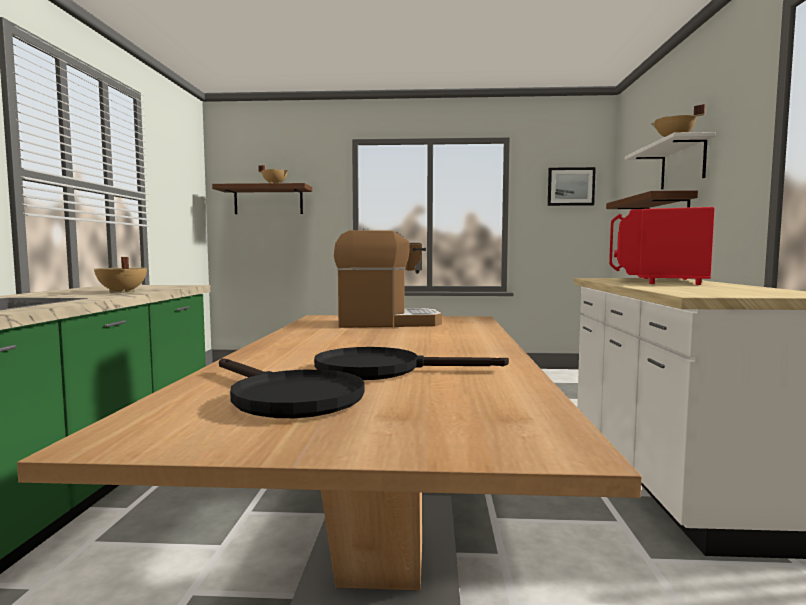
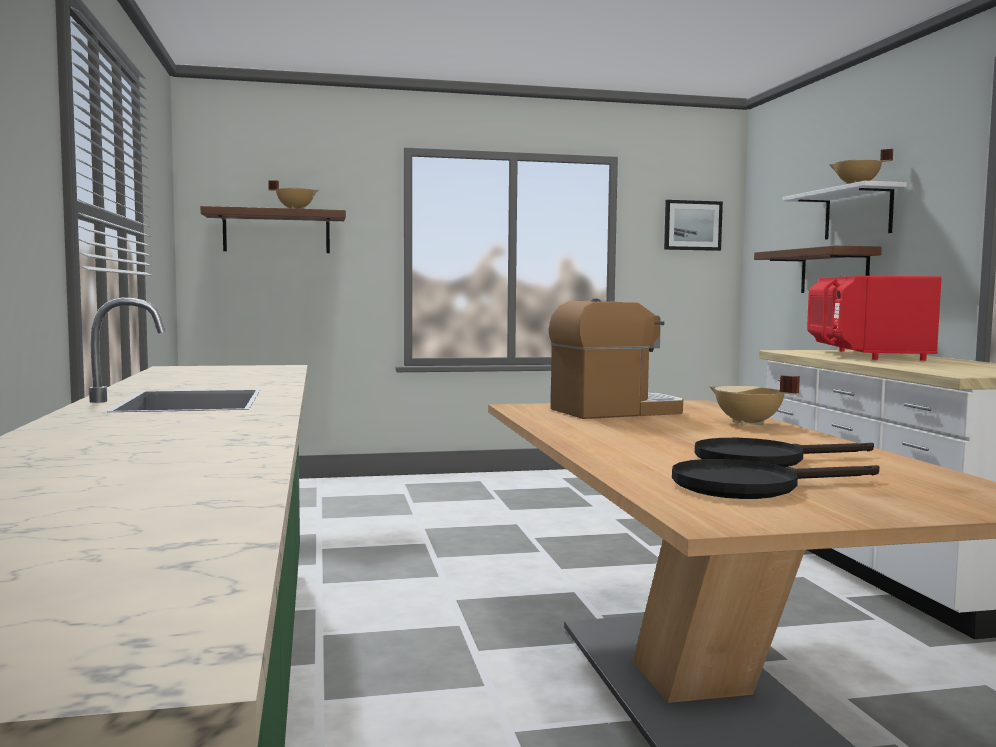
camera: 15 degrees left, 0 degrees up
(121, 292) = (253, 379): beige cooking pot -> beige cooking pot (748, 423)
(287, 397) = (750, 486): black frying pan -> black frying pan turned 135 degrees clockwise

